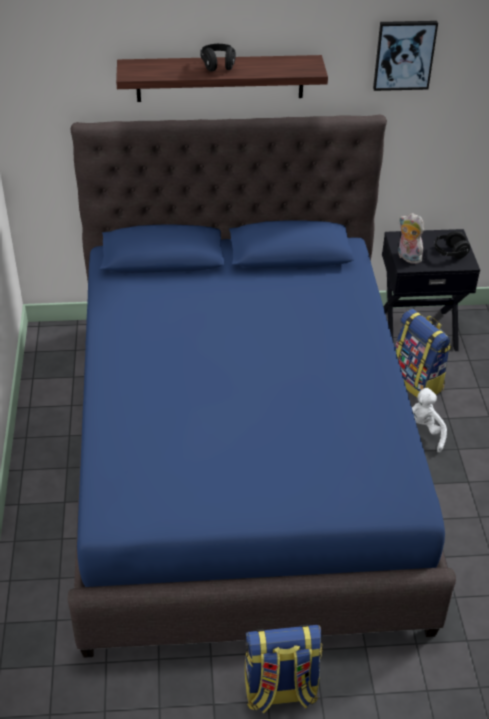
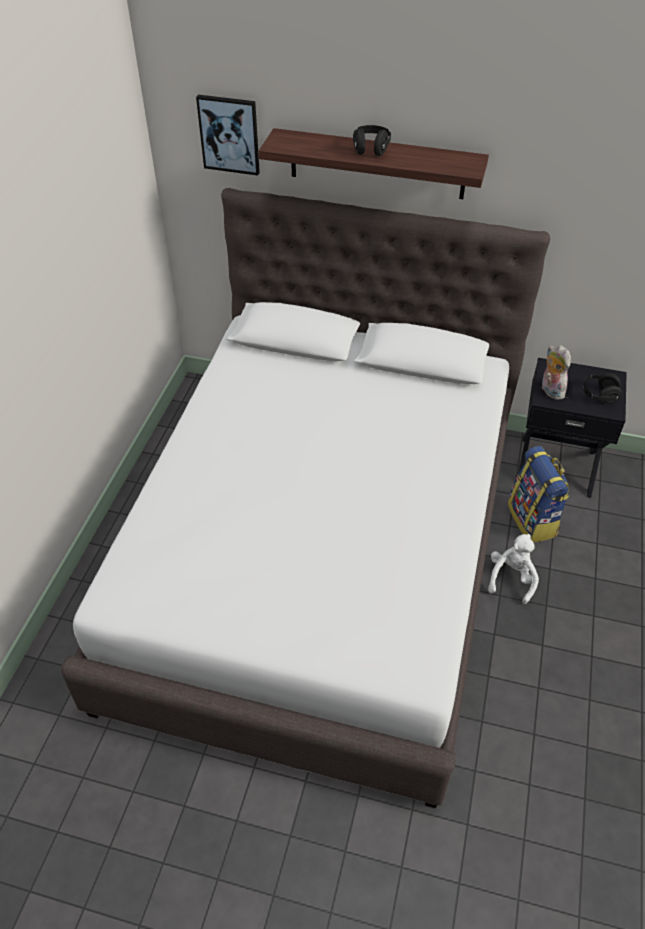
camera: 20 degrees right, 5 degrees up
(243, 457) = (323, 555): blue bed -> white bed
(280, 691) = (252, 815): backpack -> none
(404, 55) = (583, 168): picture -> picture (229, 134)

